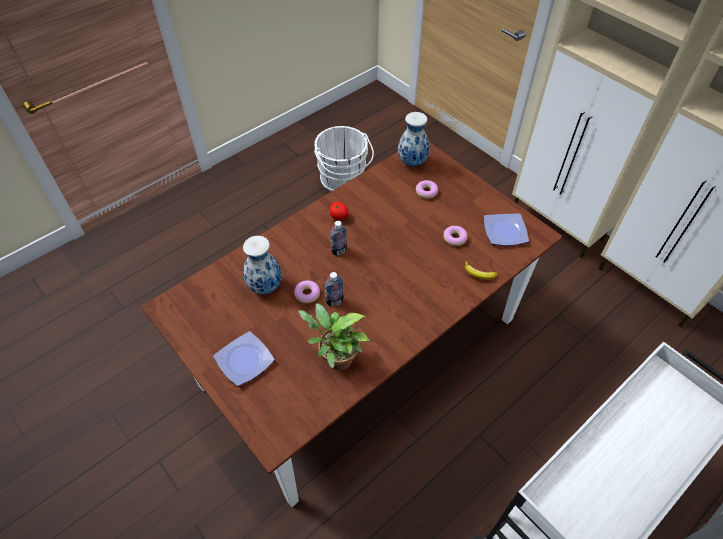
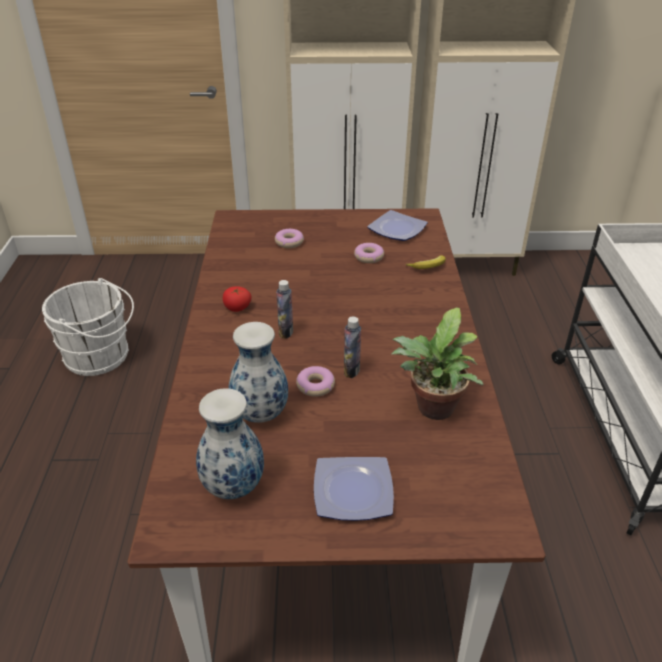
camera: 50 degrees left, 15 degrees down
(412, 163) = (239, 231): vase -> vase (234, 488)

